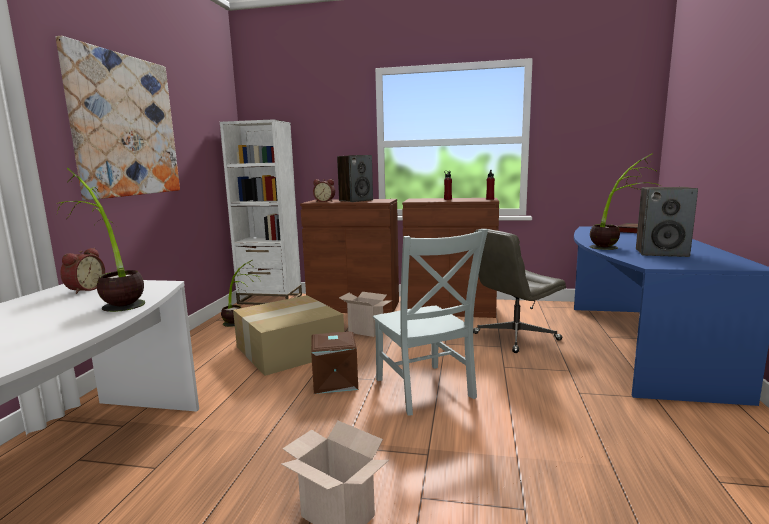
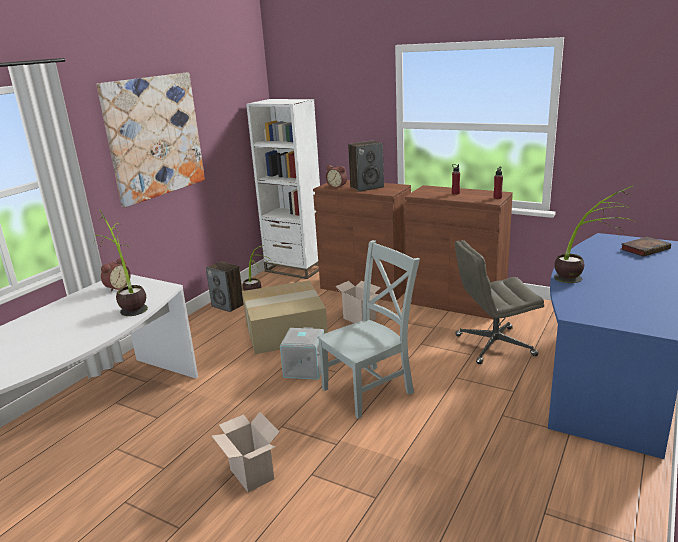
camera: 20 degrees right, 10 degrees up
(334, 381) = (304, 368): brown storage box -> grey storage box
(425, 390) = (371, 389): grey chair -> grey chair turned 120 degrees counterclockwise
(661, 253) = (612, 296): speaker -> speaker (228, 305)

